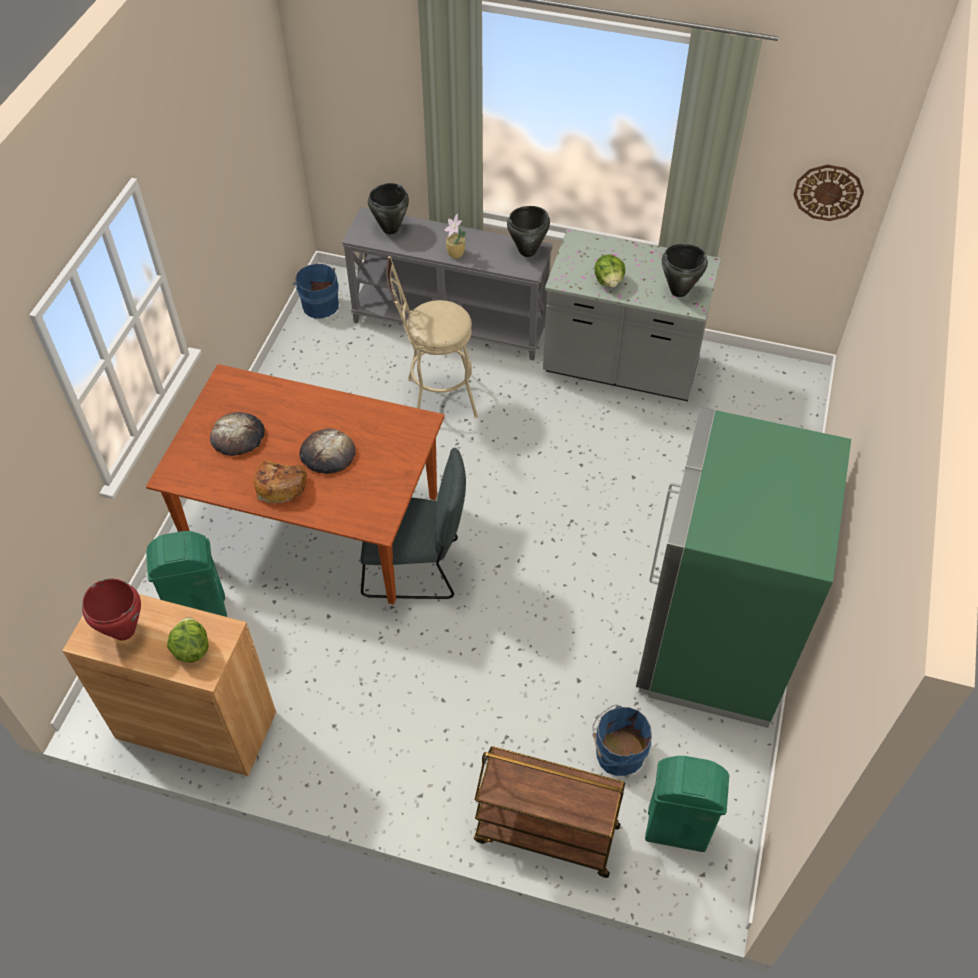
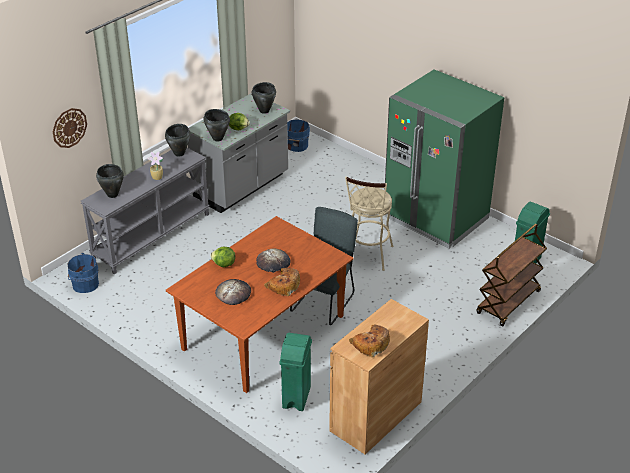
camera: 65 degrees left, 15 degrees down
(124, 631) = (370, 344): red cooking pot -> bread
(191, 649) = (397, 321): lettuce -> lettuce (224, 264)
(435, 398) = (206, 259): beige stool -> beige stool (367, 257)
(566, 270) = (218, 138): none -> black cooking pot
(617, 753) = (477, 266): blue bucket -> blue bucket (296, 146)
(828, 192) = (274, 29): wall clock -> wall clock (69, 127)

